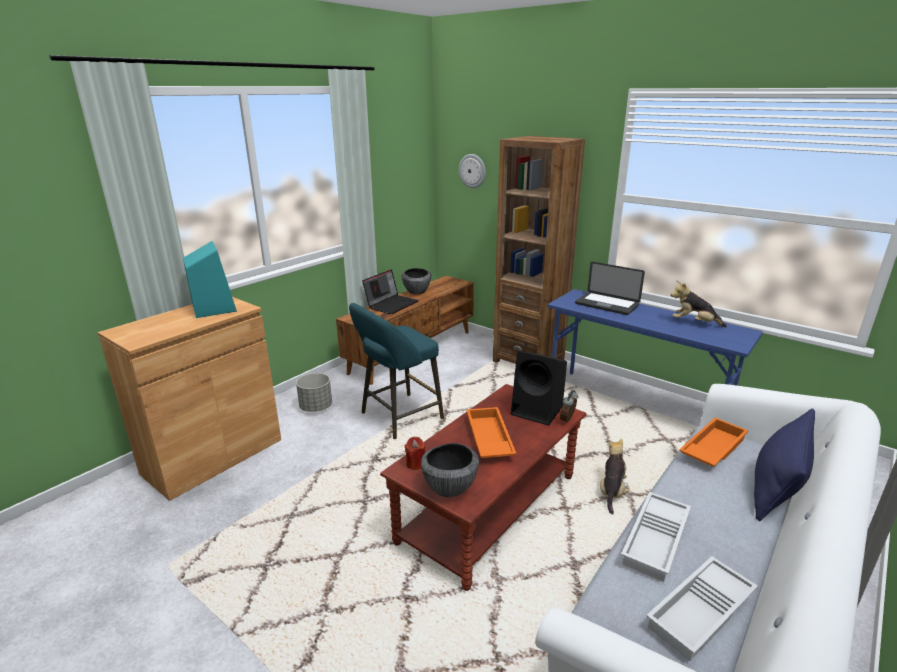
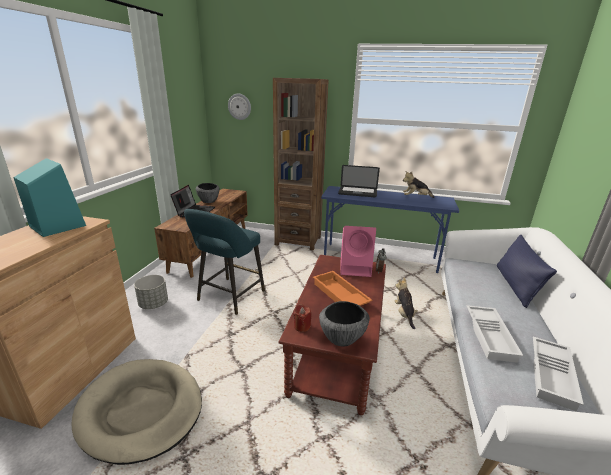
camera: 25 degrees left, 0 degrees up
(252, 511) = (141, 411): none -> beige dog bed
(538, 411) = (356, 268): black speaker -> pink speaker
(711, 448) = (467, 270): orange tray -> none

